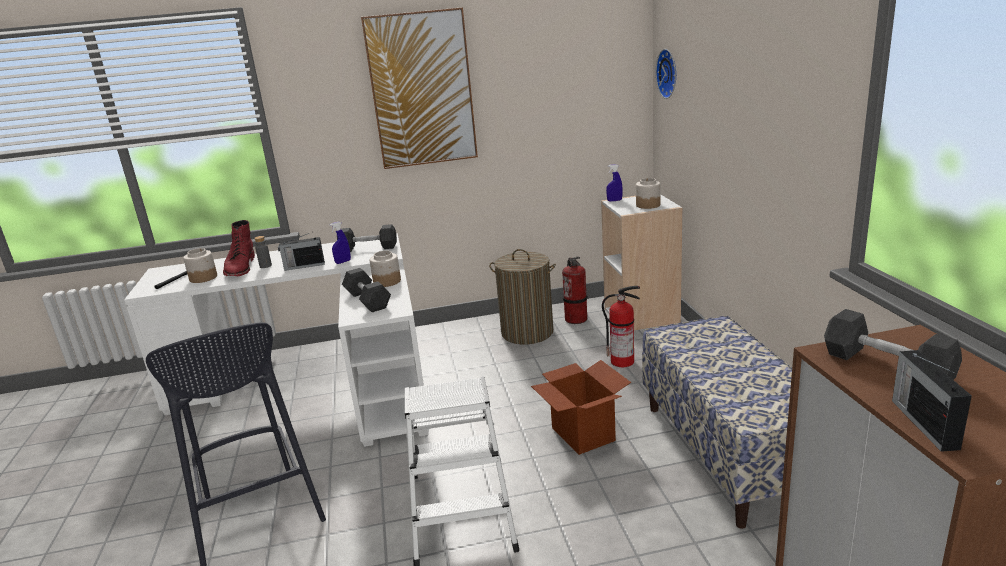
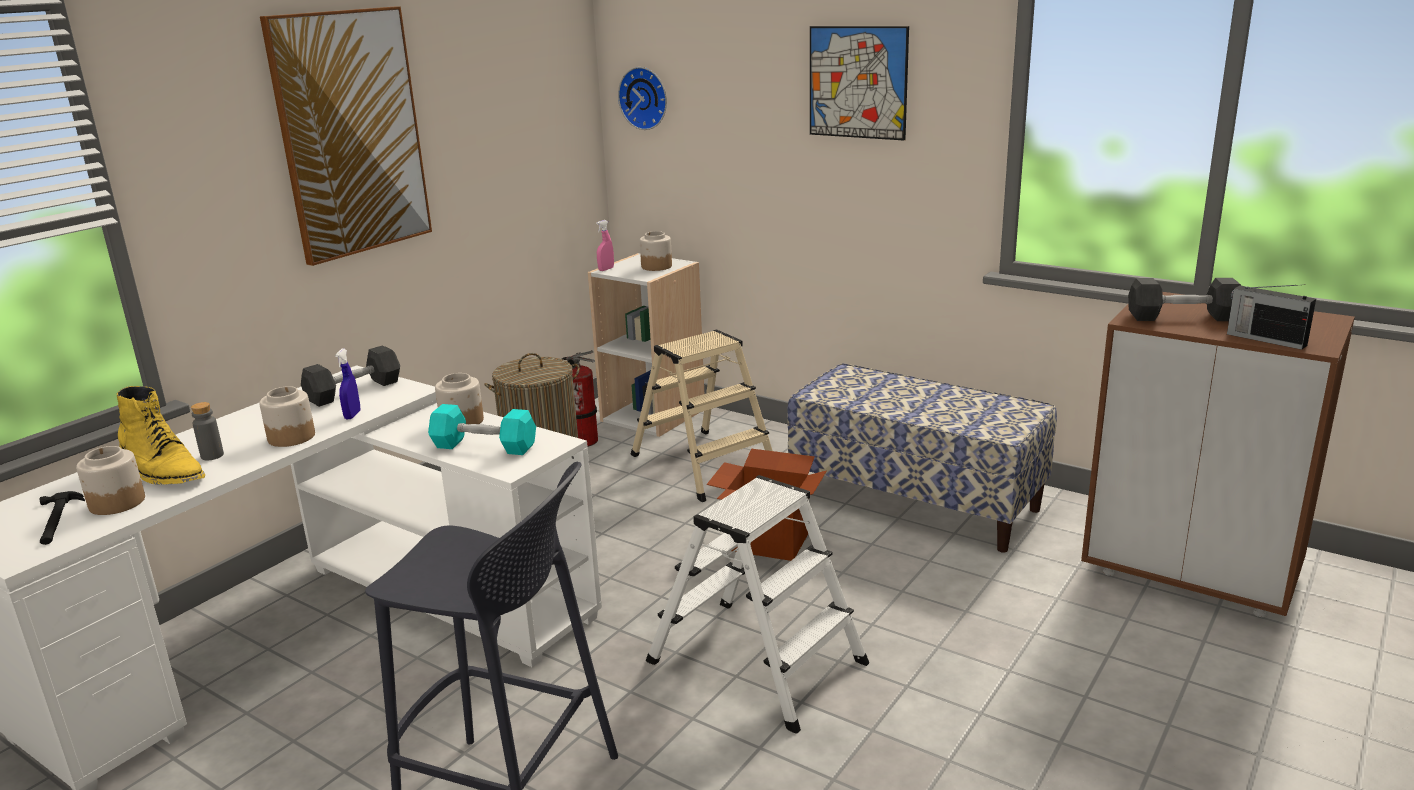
camera: 45 degrees left, 0 degrees up
(240, 267) = (162, 471): red boot -> yellow boot
(303, 266) = (291, 437): radio -> jar
(367, 300) = (484, 446): grey dumbbell -> turquoise dumbbell
(614, 200) = (606, 269): blue spray bottle -> pink spray bottle
(623, 361) = (703, 464): fire extinguisher -> beige step ladder
(772, 71) = (857, 82): none -> picture

